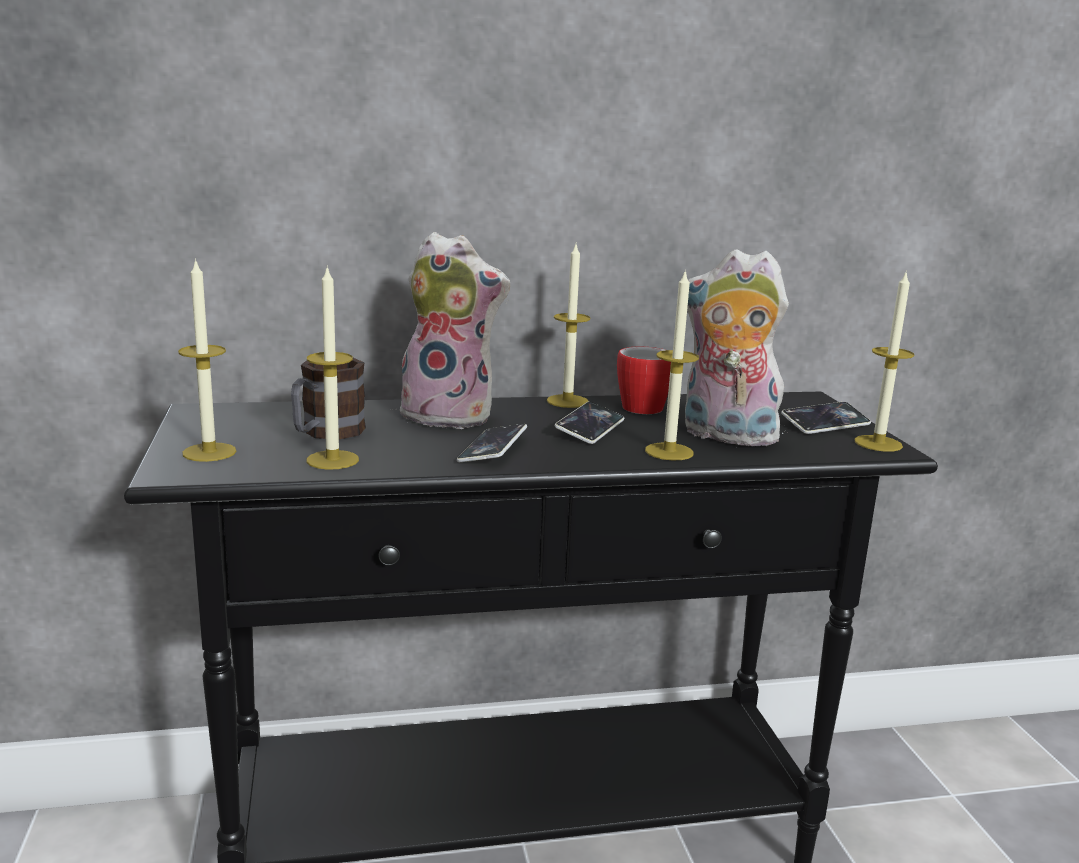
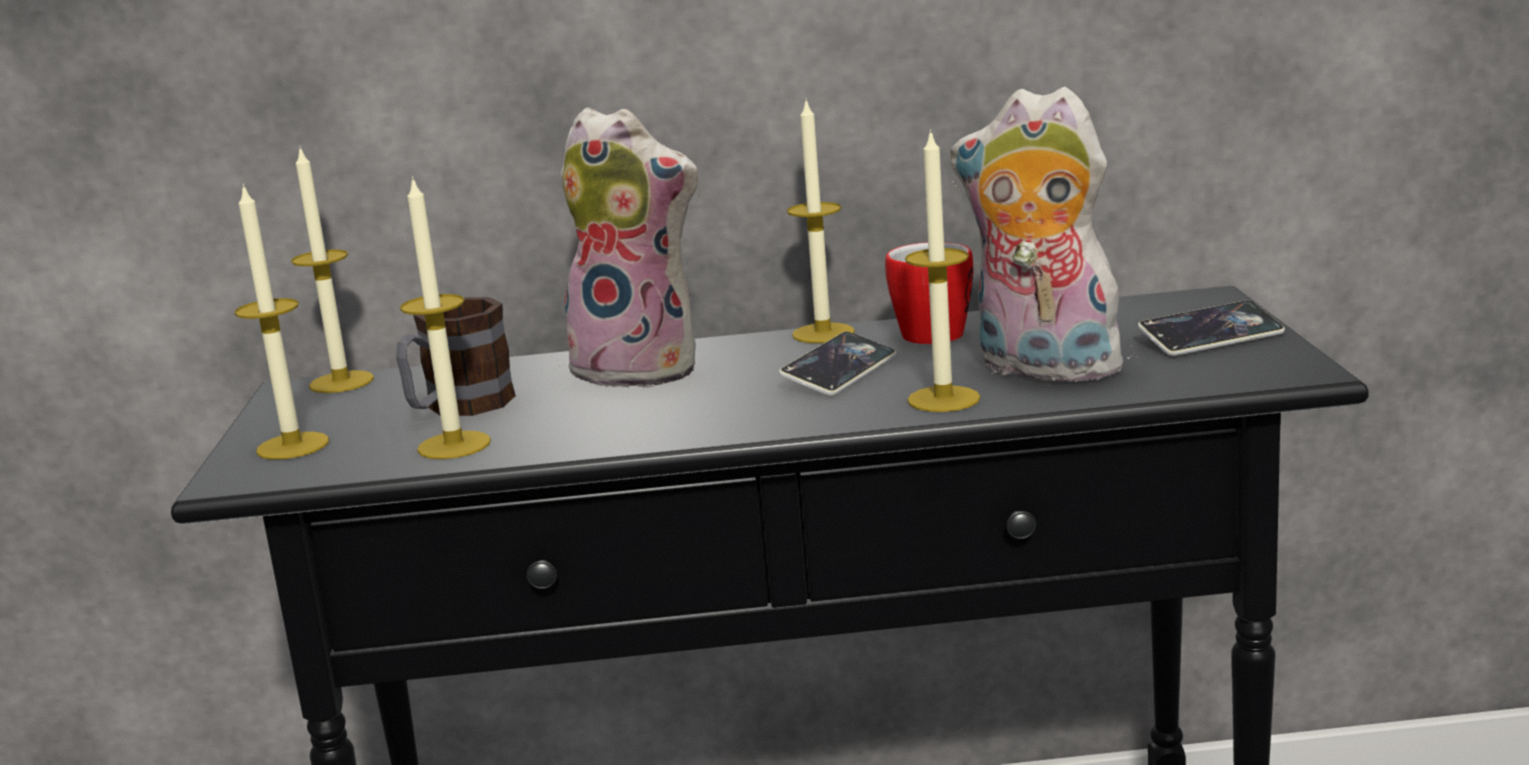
camera: 10 degrees right, 0 degrees up
(492, 449) = (684, 414): phone -> none
(878, 443) = (1281, 363): candle -> candle (341, 382)

